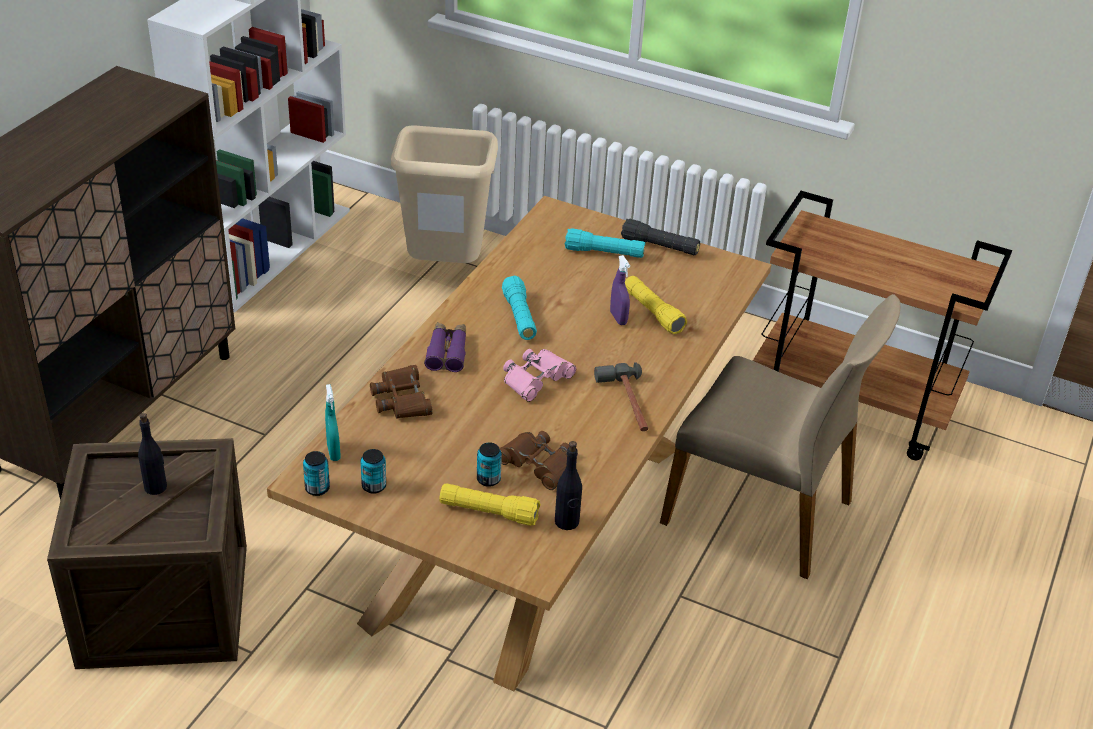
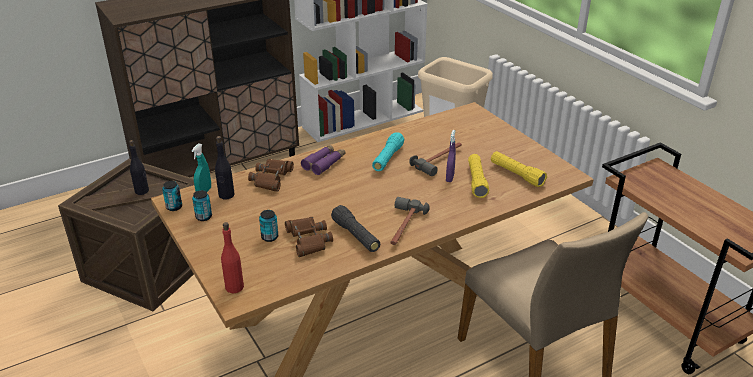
camera: 35 degrees right, 5 degrees down
(489, 512) = (249, 255): yellow flashlight -> yellow flashlight (516, 175)
(516, 558) = (234, 287): none -> red bottle
(536, 379) = (360, 194): pink binoculars -> none
(567, 522) = (288, 279): black bottle -> black bottle (226, 195)
(584, 297) = (440, 160): none -> hammer
(604, 253) = (480, 140): turquoise flashlight -> none
(659, 246) = (521, 147): black flashlight -> black flashlight (356, 236)

